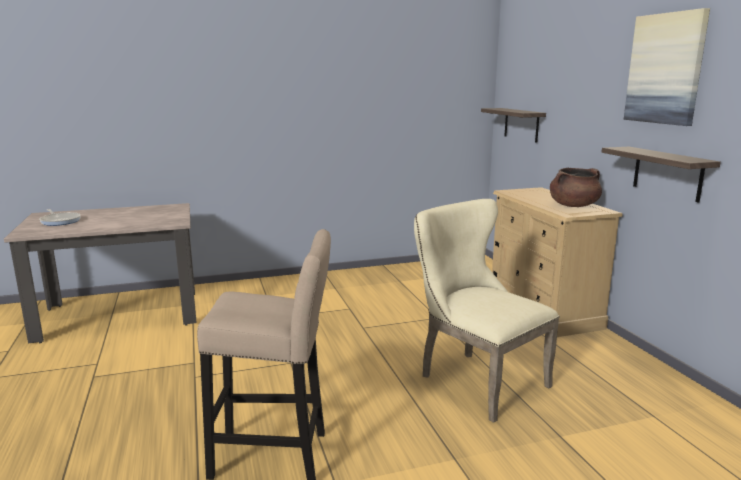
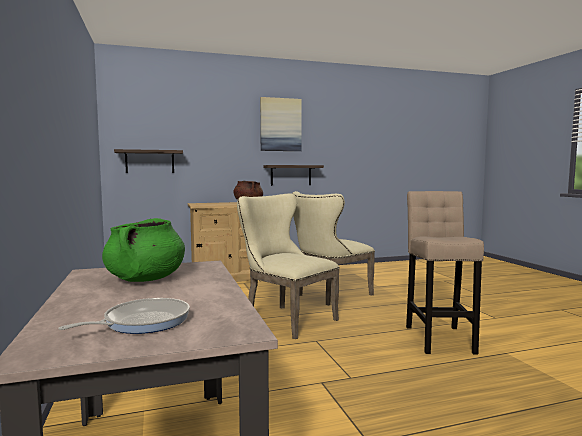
camera: 90 degrees left, 10 degrees down
(145, 215) = (145, 279): none -> green cooking pot
(363, 346) = (285, 319): none -> beige chair

